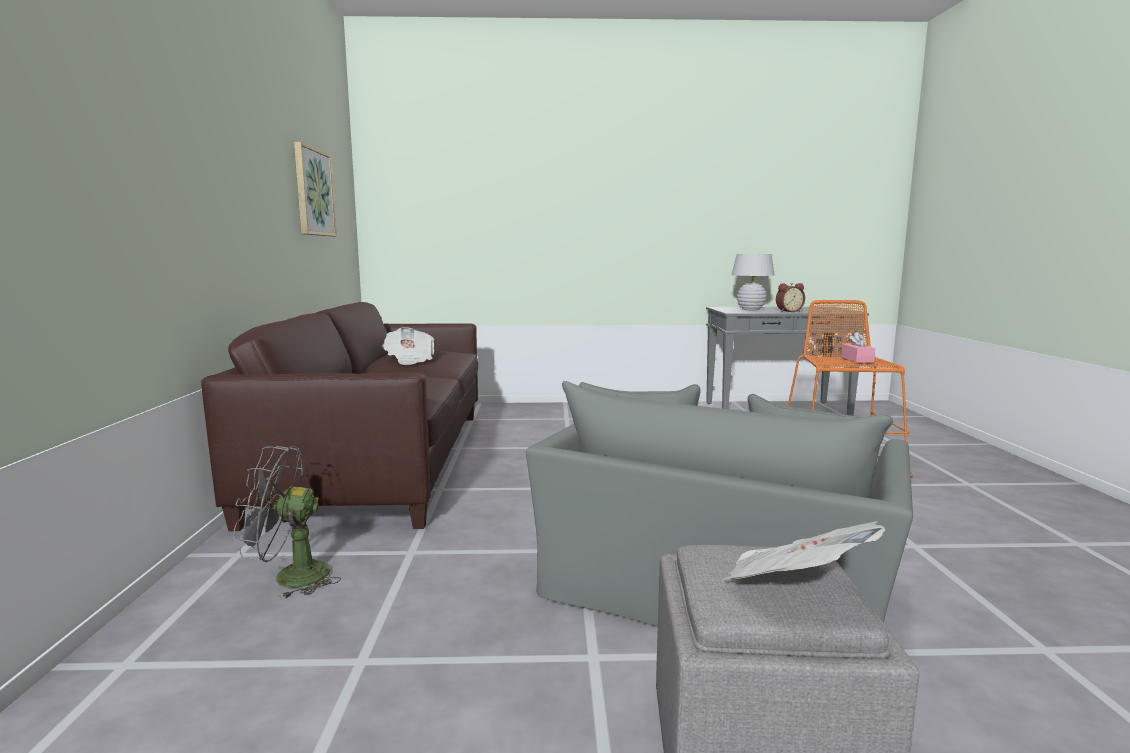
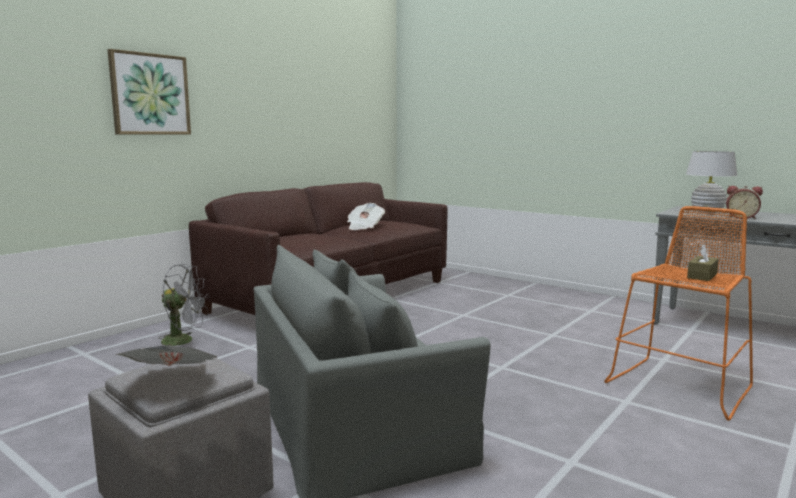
camera: 40 degrees right, 0 degrees up
(289, 577) = (184, 341): grey fan -> grey fan turned 150 degrees clockwise
(313, 192) = (334, 104): picture -> picture (150, 94)
(856, 360) = (702, 276): pink tissue box -> brown tissue box

